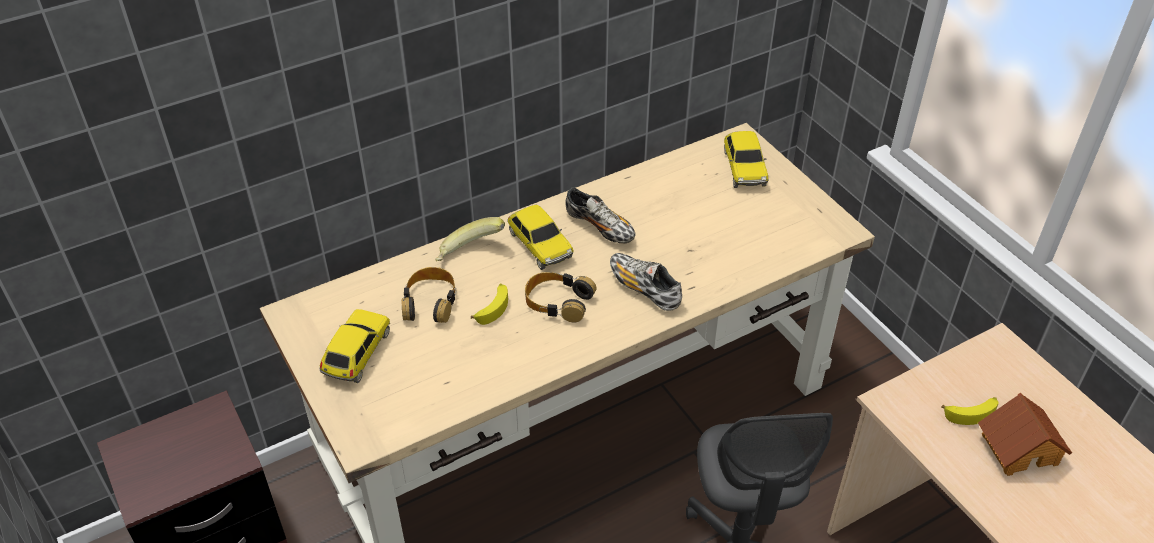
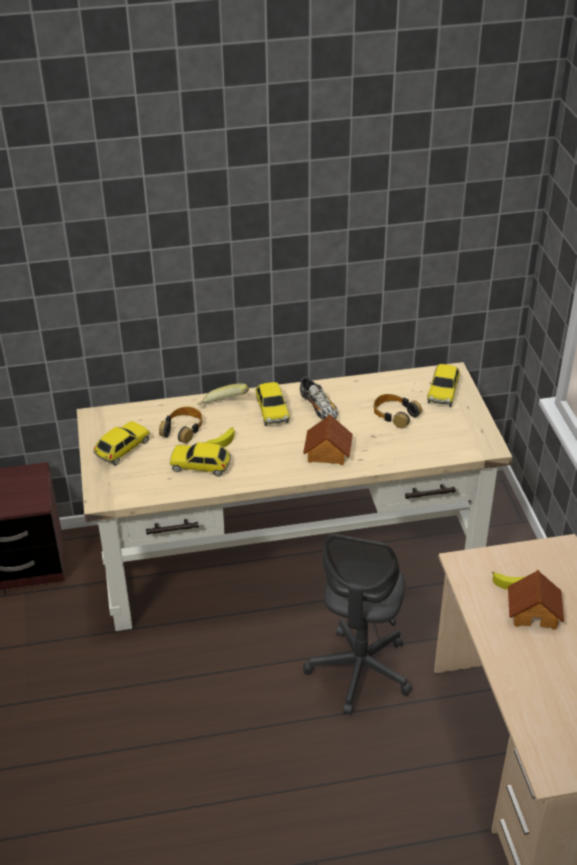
camera: 20 degrees right, 5 degrees down
(482, 352) = (200, 466): none -> toy car
(558, 302) = (265, 448): headphones -> headphones (395, 414)
(644, 289) = (327, 453): shoe -> toy house

